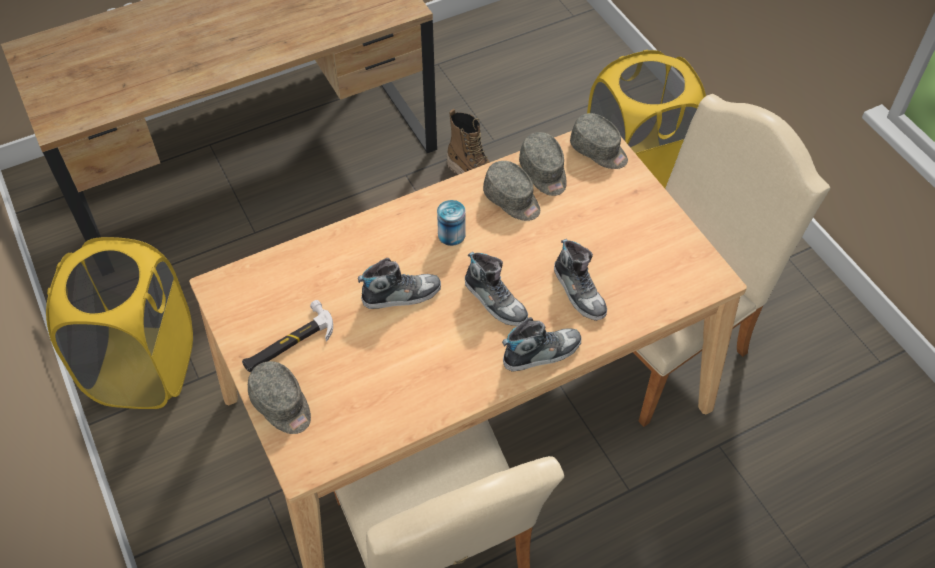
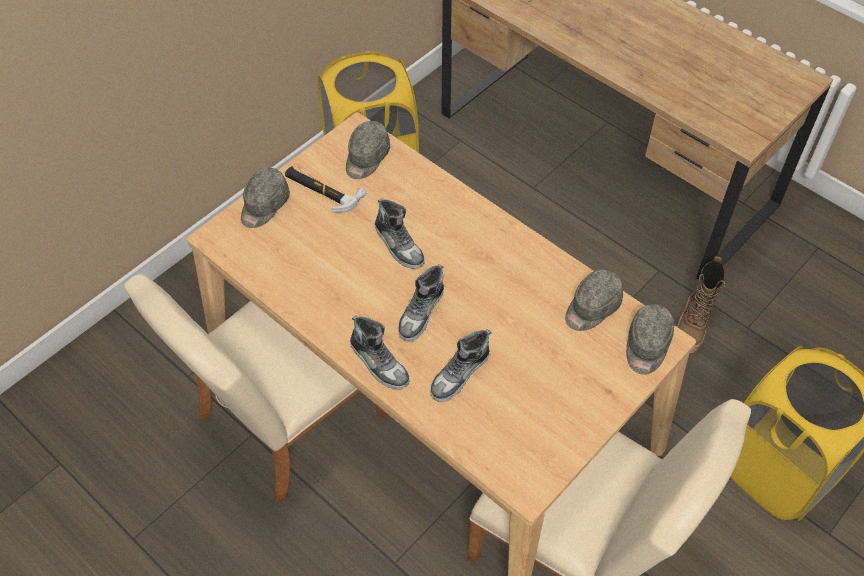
camera: 70 degrees right, 0 degrees up
(451, 234) = (480, 260): can -> none
(512, 200) = (544, 293): grey cap -> grey cap (366, 158)

